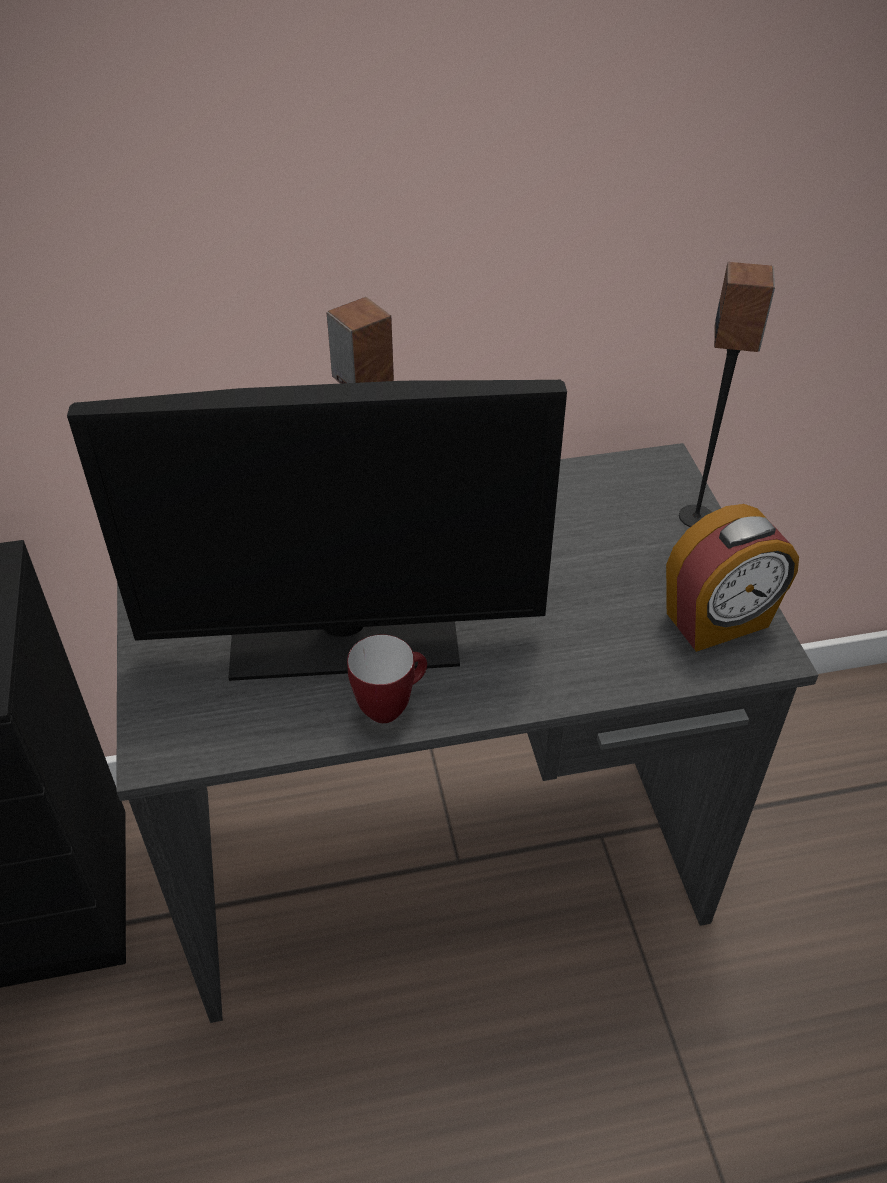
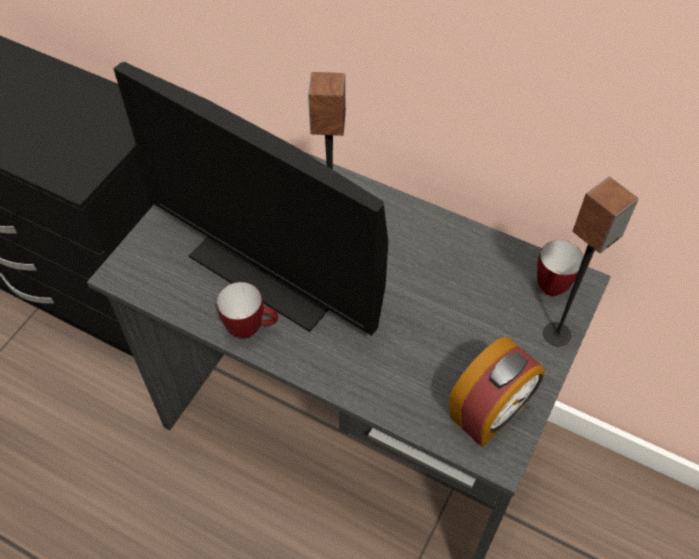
camera: 40 degrees right, 10 degrees up
(644, 476) = (554, 283): none -> mug
(718, 622) = (489, 413): alarm clock -> alarm clock turned 60 degrees counterclockwise

